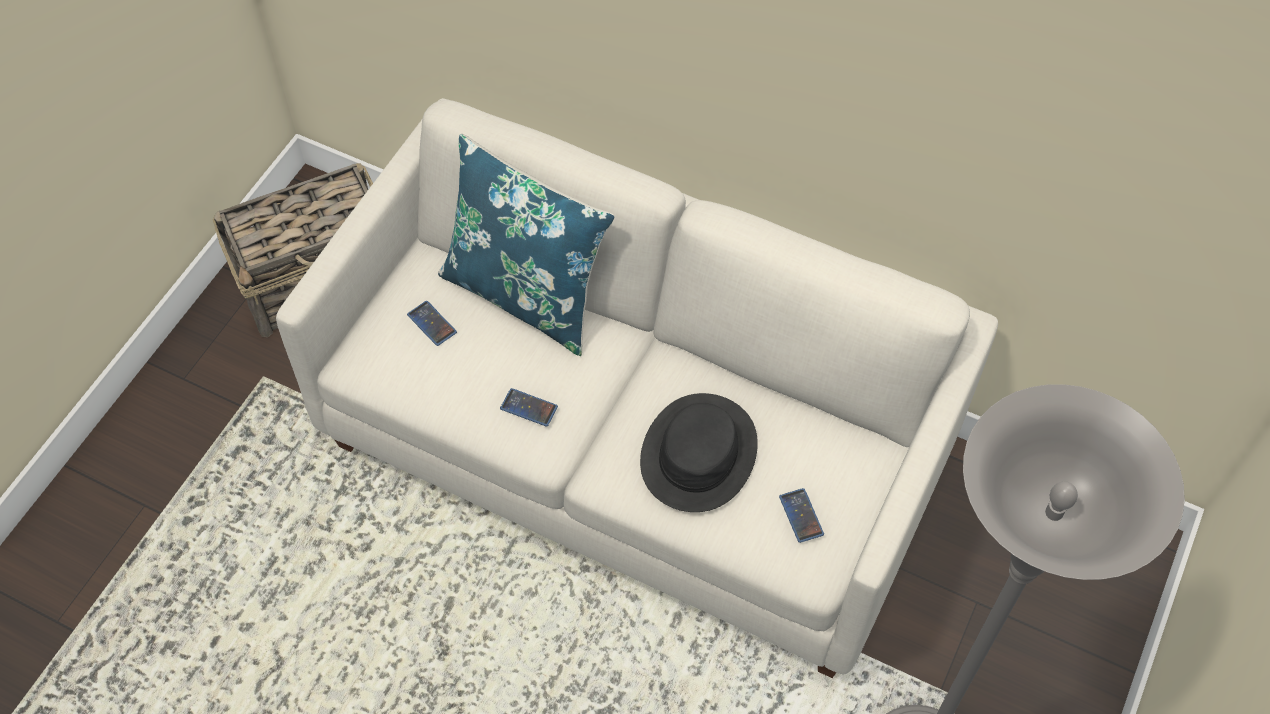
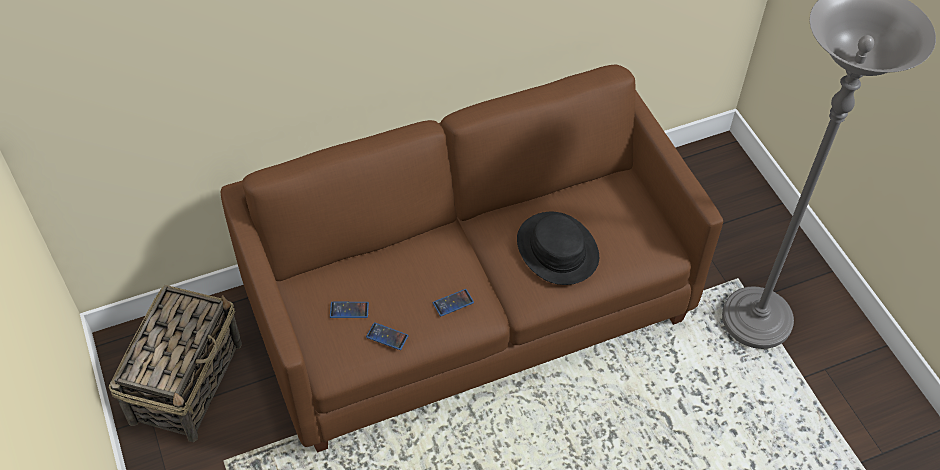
camera: 50 degrees left, 5 degrees down
(526, 294) = (376, 254): blue pillow -> none
(635, 447) = (468, 308): white sofa -> brown sofa
(801, 515) = (634, 233): phone -> phone (387, 336)

